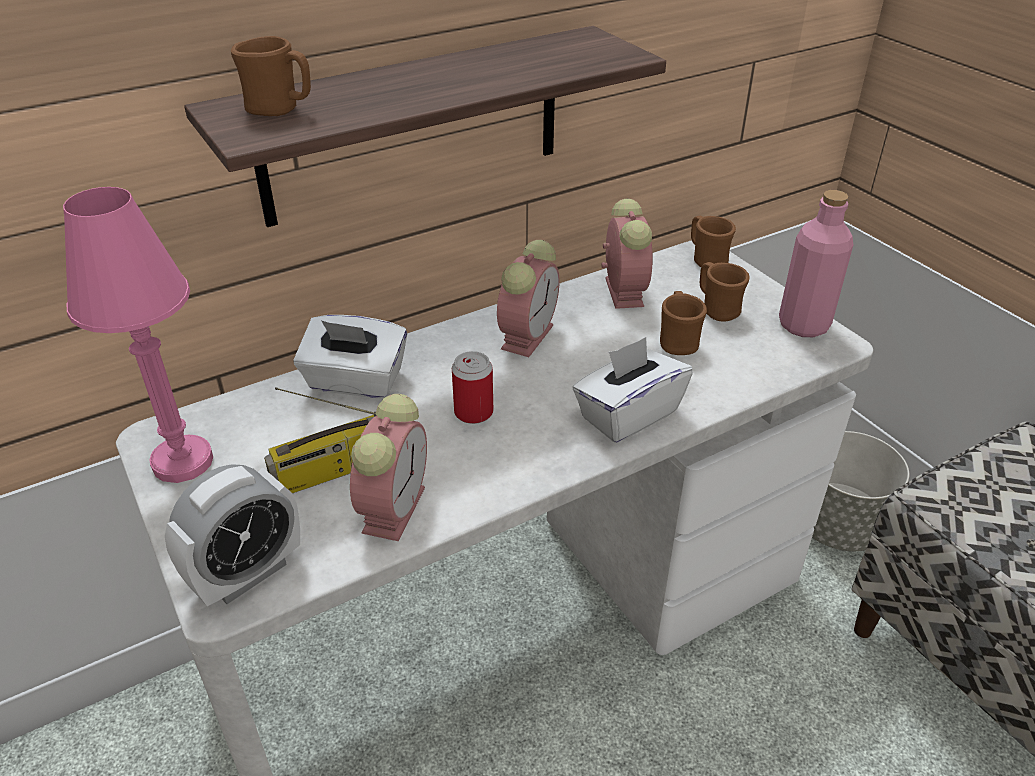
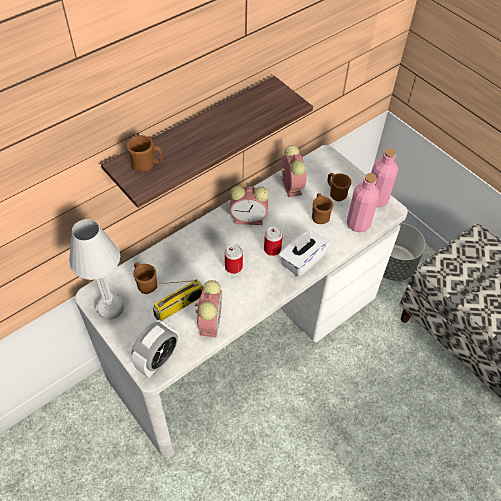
camera: 10 degrees left, 15 degrees up
(182, 462) = (110, 308): pink table lamp -> white table lamp
(355, 381) = (175, 254): white tissue box -> none
(527, 335) = (249, 218): alarm clock -> alarm clock turned 75 degrees clockwise
(565, 389) = (272, 249): none -> can
(706, 260) = (328, 160): brown mug -> brown mug (145, 284)
(761, 361) = (358, 224): none -> pink bottle

